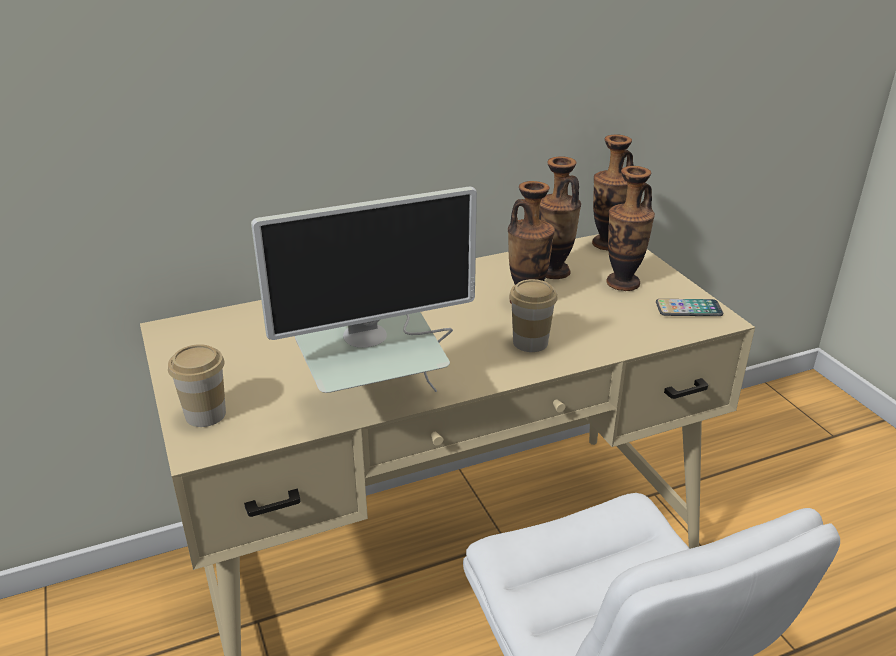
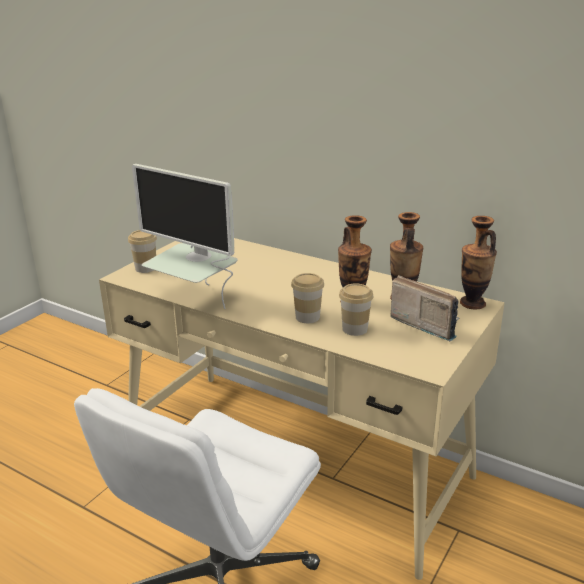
camera: 55 degrees right, 5 degrees down
(592, 325) = (355, 329): none -> cup
(622, 283) = (425, 324): vase -> radio
(688, 309) = (427, 355): phone -> none

